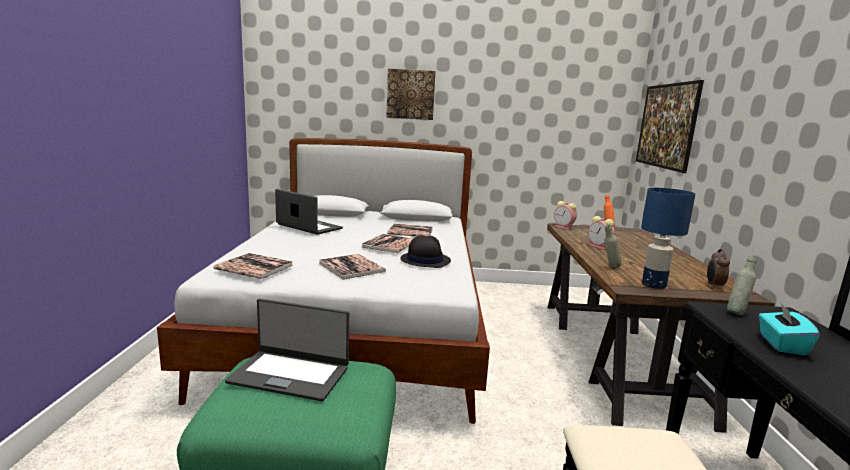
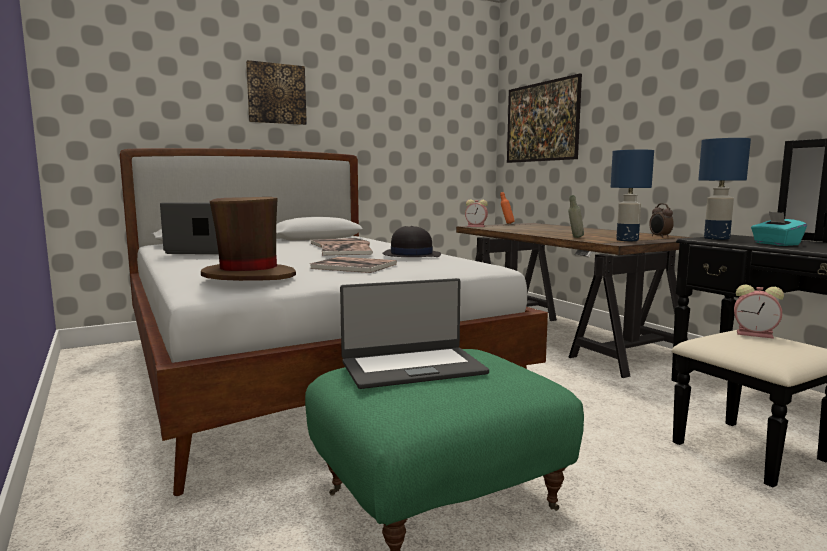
camera: 30 degrees left, 5 degrees down
(254, 267) = (249, 276): book -> brown hat
(600, 247) = (535, 231): alarm clock -> alarm clock (756, 334)
(736, 313) = (717, 238): grey bottle -> blue table lamp

